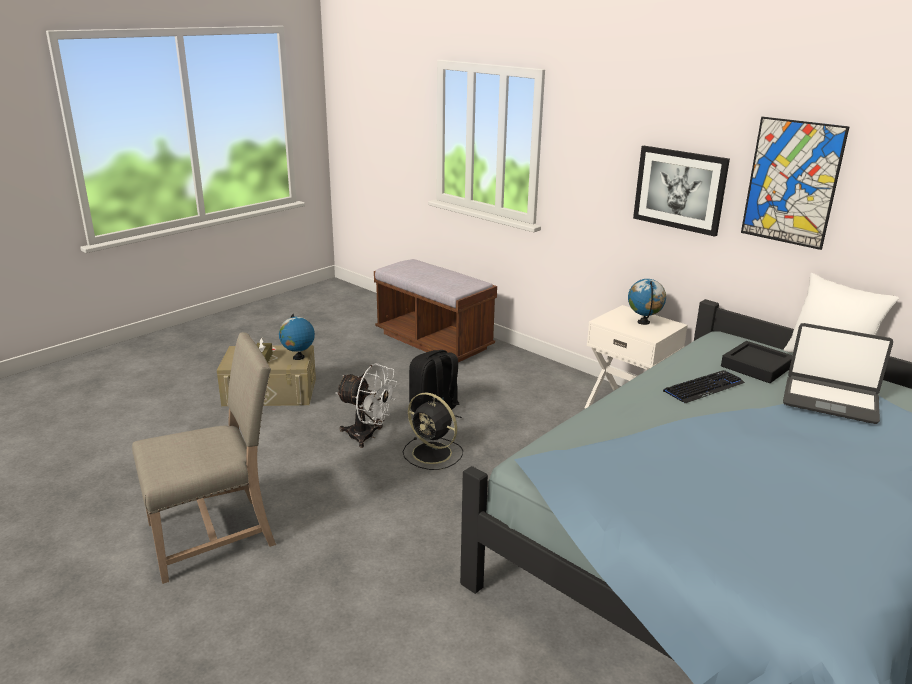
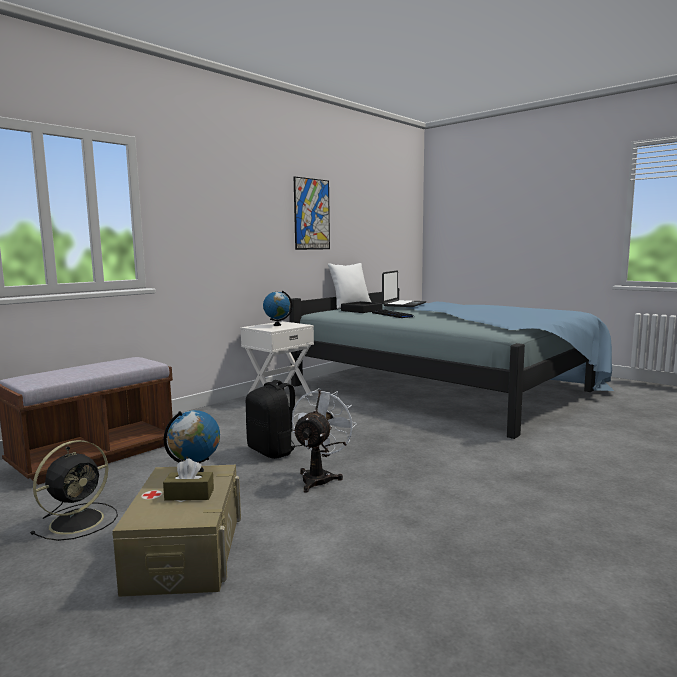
camera: 90 degrees left, 15 degrees down
(216, 534) = (531, 538): beige chair -> none
(433, 453) = (350, 450): black fan -> black fan (79, 520)
(680, 189) = (259, 229): picture -> none

